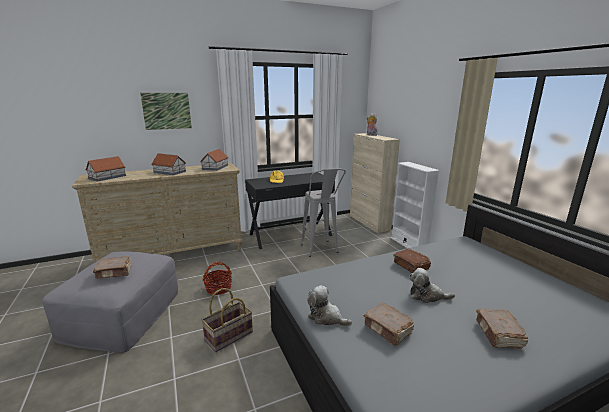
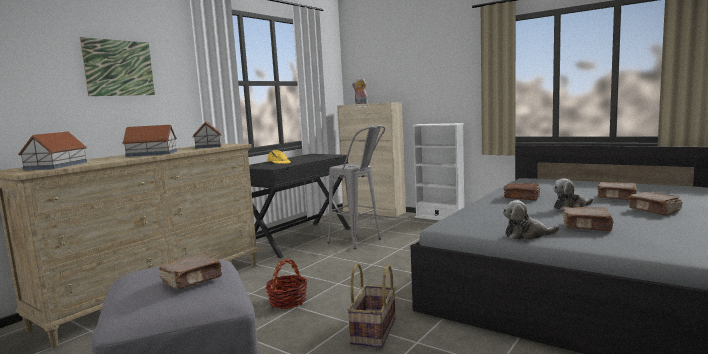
camera: 30 degrees left, 10 degrees down
(496, 300) = (617, 198): none -> brown book

